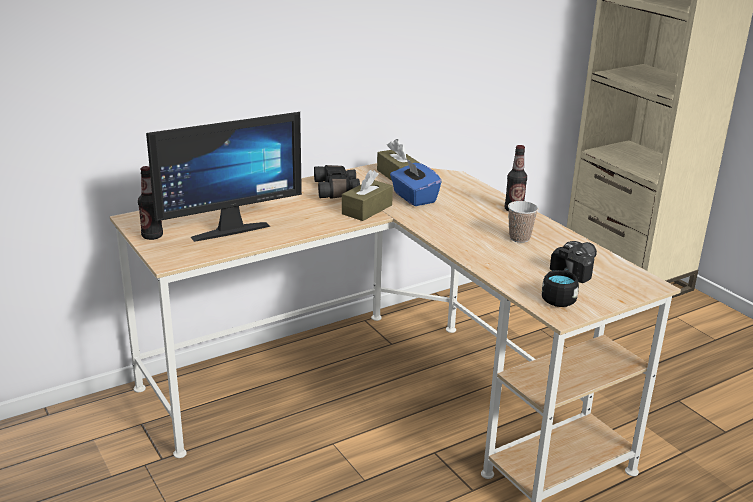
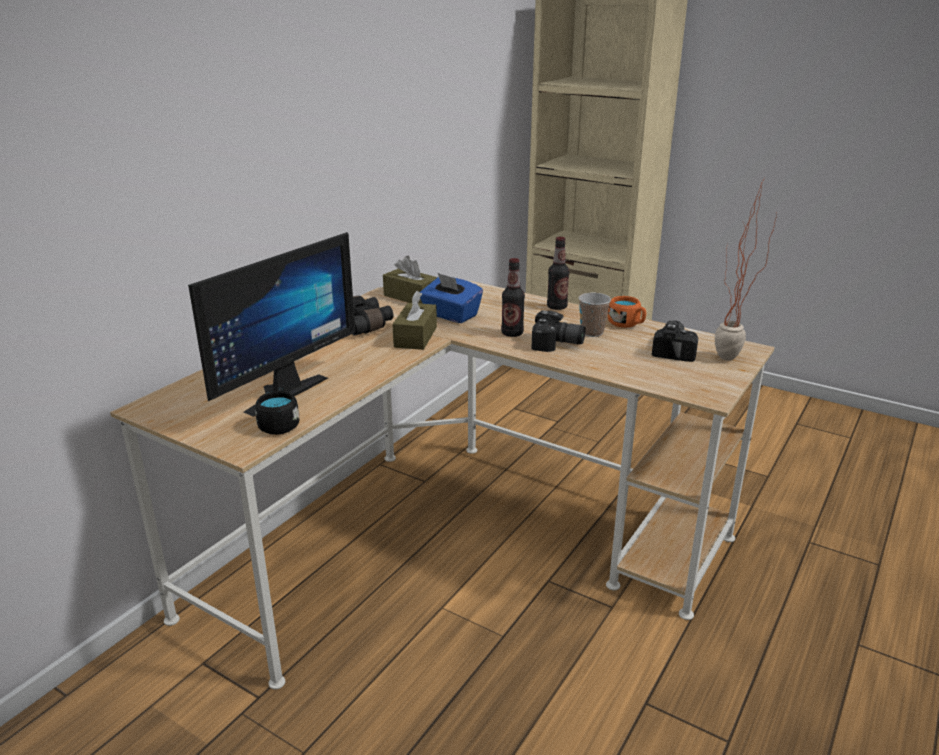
camera: 25 degrees left, 0 degrees up
(152, 236) = (192, 423): bottle -> bottle (512, 333)
(476, 242) = (557, 345): none -> camera
(559, 298) = (690, 380): black mug -> black mug (280, 423)
(560, 238) = (627, 324): none -> orange mug
(616, 291) = (729, 362): none -> potted plant

